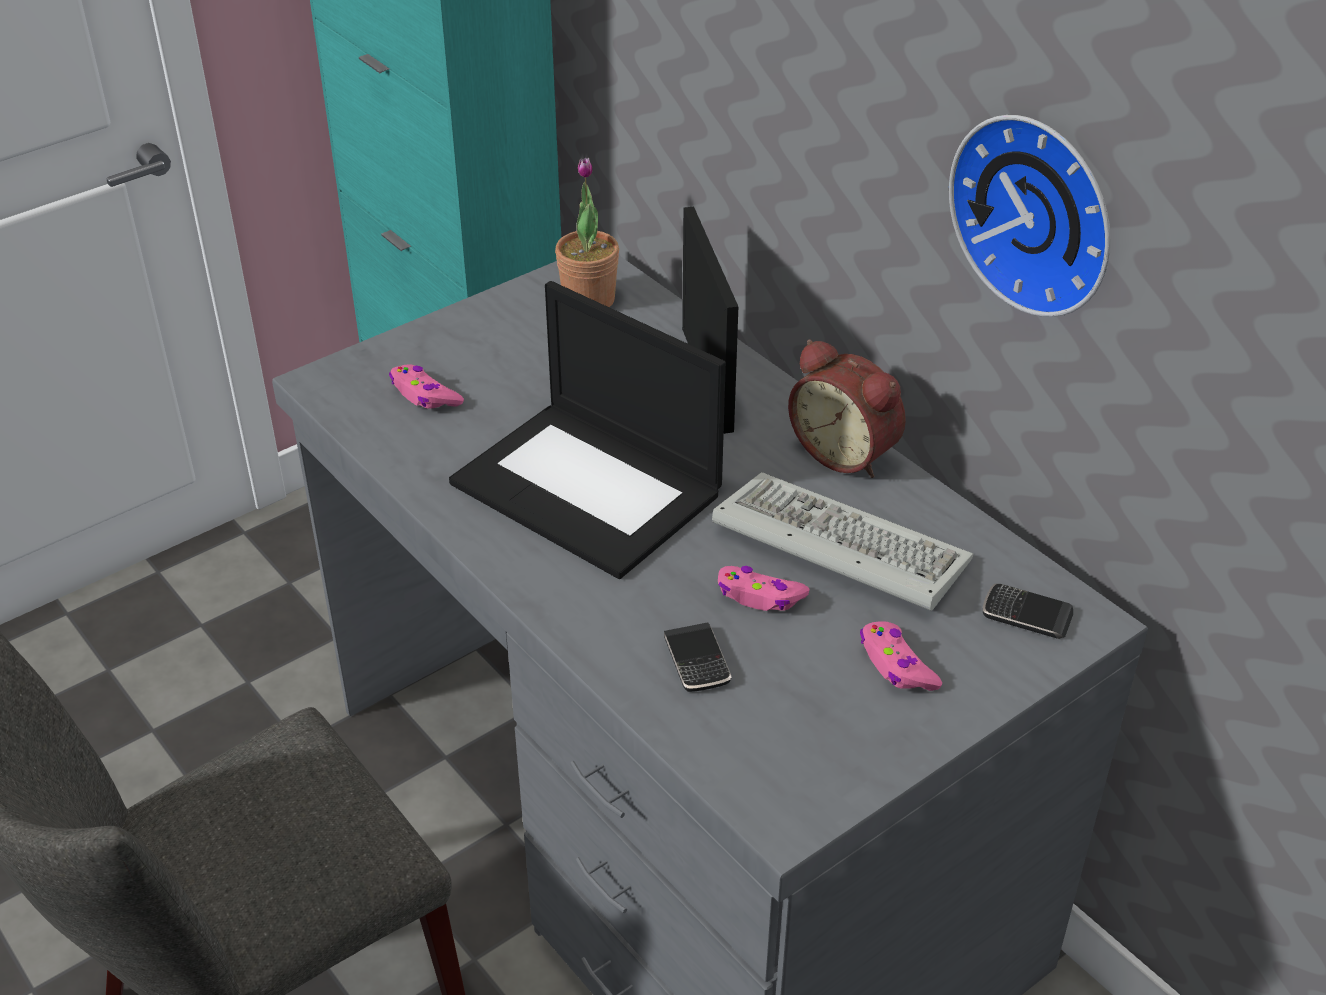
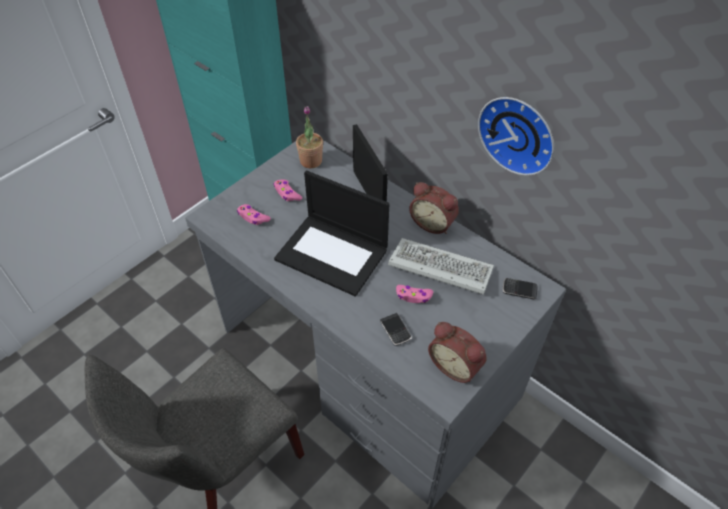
camera: 10 degrees left, 10 degrees up
(827, 752) = (456, 365): none -> alarm clock
(896, 665) = (474, 321): pink game controller -> pink game controller (287, 193)

